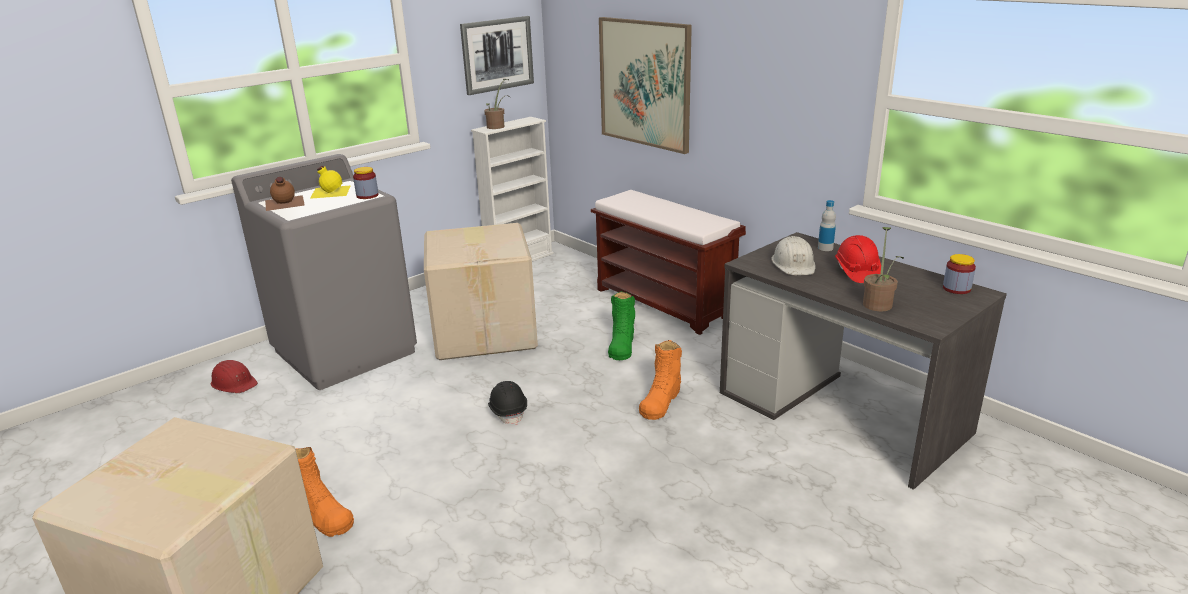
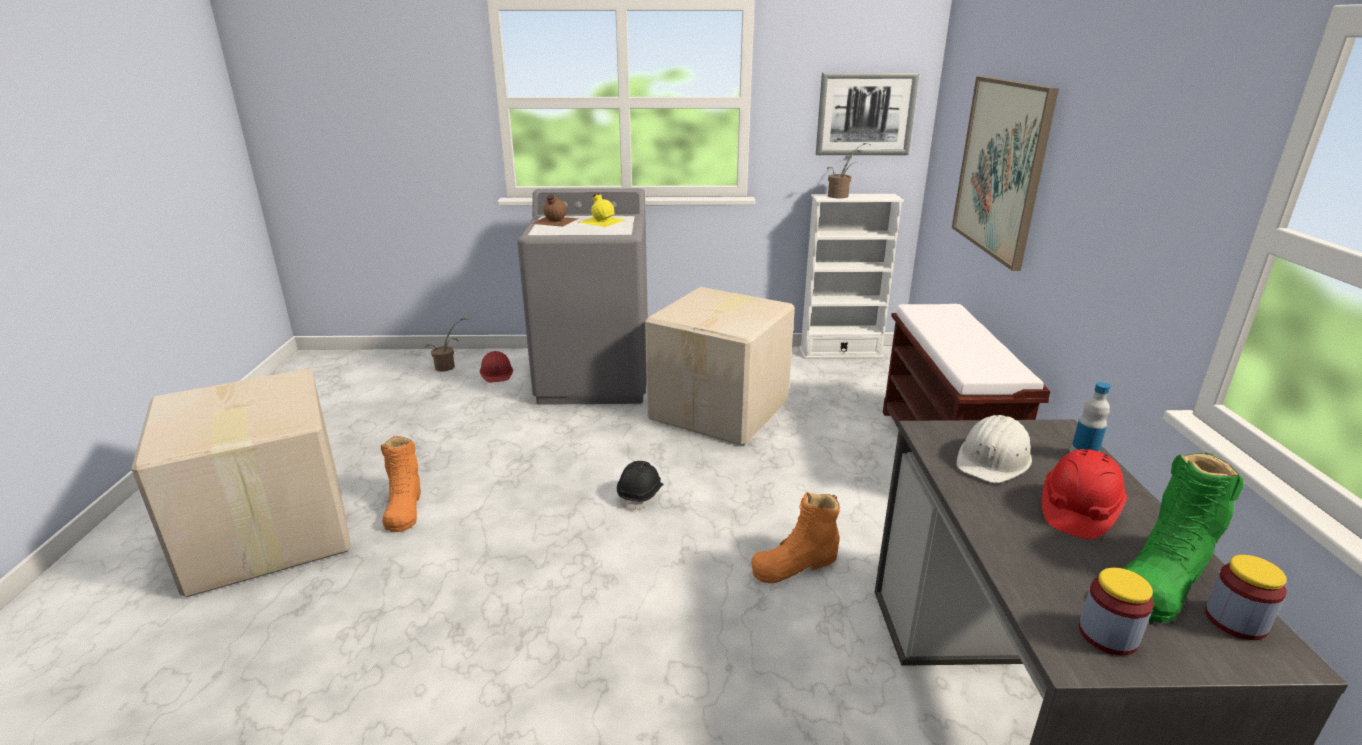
camera: 40 degrees right, 0 degrees up
(367, 195) = (619, 231): jar -> jar (1107, 635)
(621, 345) = (832, 482): green boot -> green boot (1161, 579)
(878, 303) = (1036, 572): potted plant -> potted plant (448, 367)

